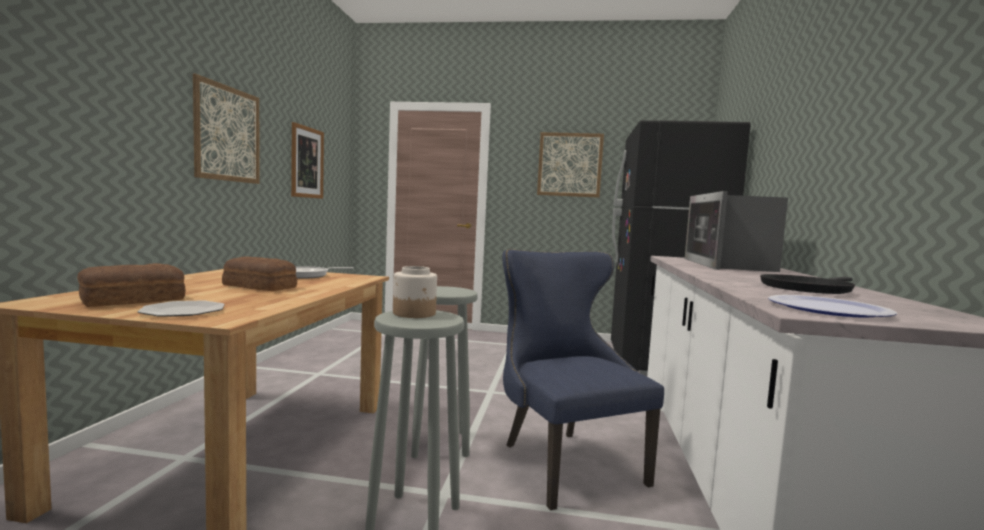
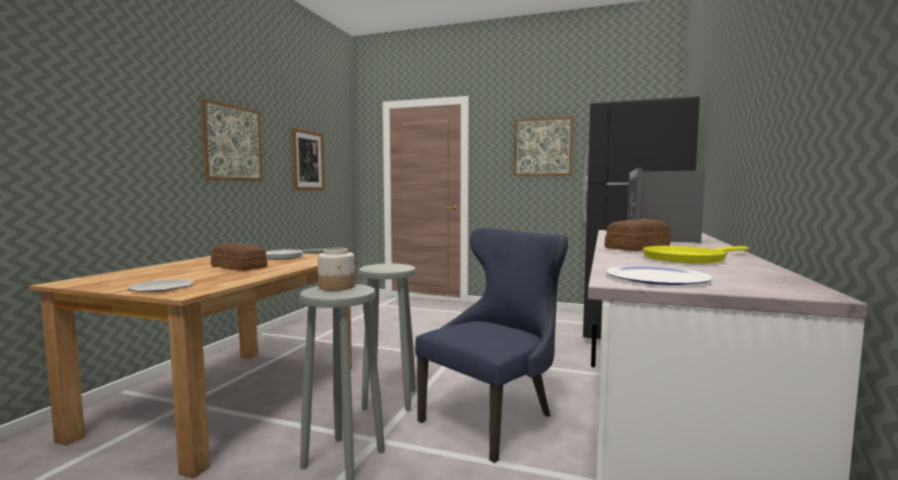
camera: 10 degrees right, 0 degrees up
(132, 300) = (134, 280): bread -> bread (635, 247)
(565, 462) = (493, 418): blue chair -> blue chair turned 60 degrees clockwise
(807, 289) = (686, 259): black frying pan -> yellow frying pan

